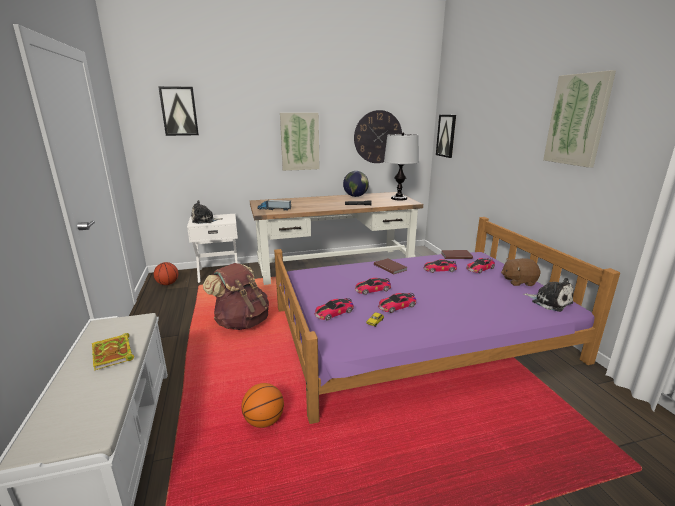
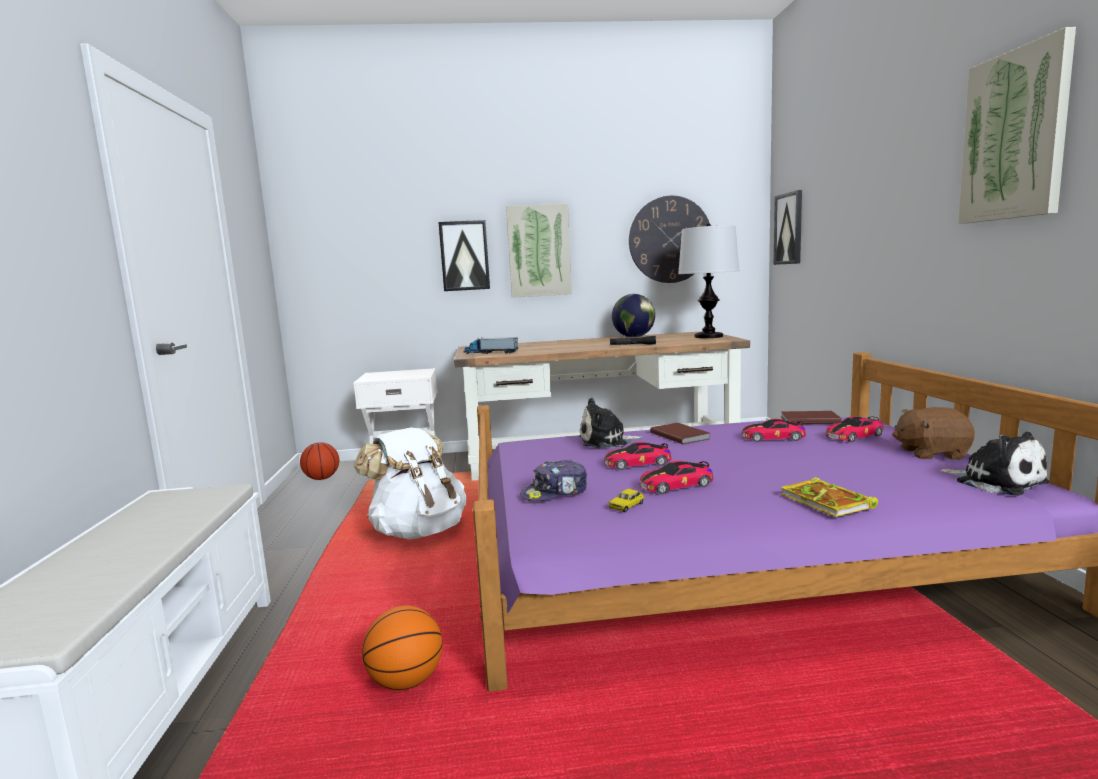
camera: 10 degrees right, 10 degrees down
(113, 354) = (154, 531): book -> book (828, 502)
(179, 111) = (353, 211): picture -> picture (464, 256)
(205, 220) = (384, 376): plush toy -> plush toy (606, 441)
(242, 322) = (418, 531): brown backpack -> white backpack
(334, 312) = (555, 493): toy car -> cap

